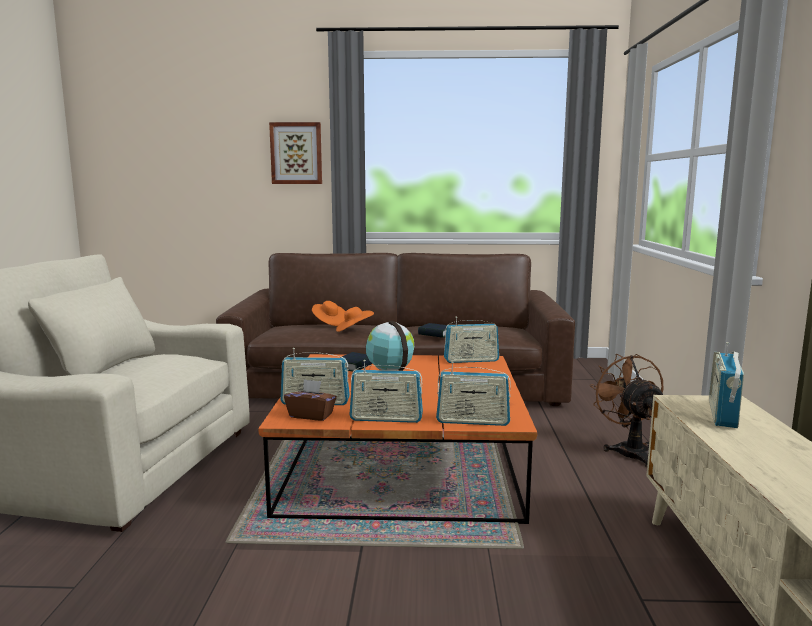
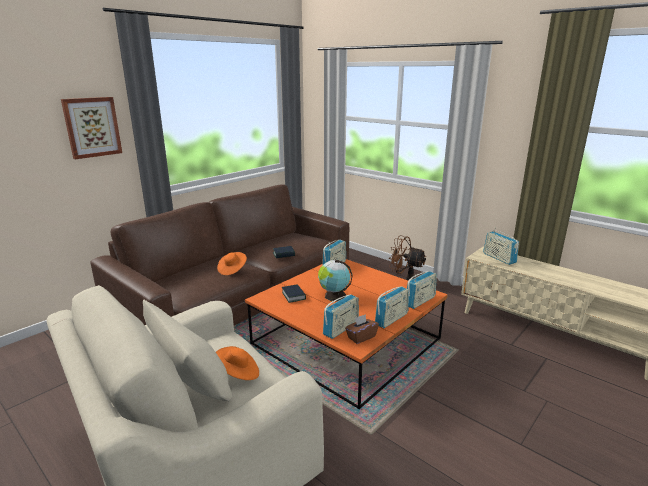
camera: 50 degrees left, 10 degrees up
(329, 323) = (200, 270): orange hat -> orange hat (237, 373)

